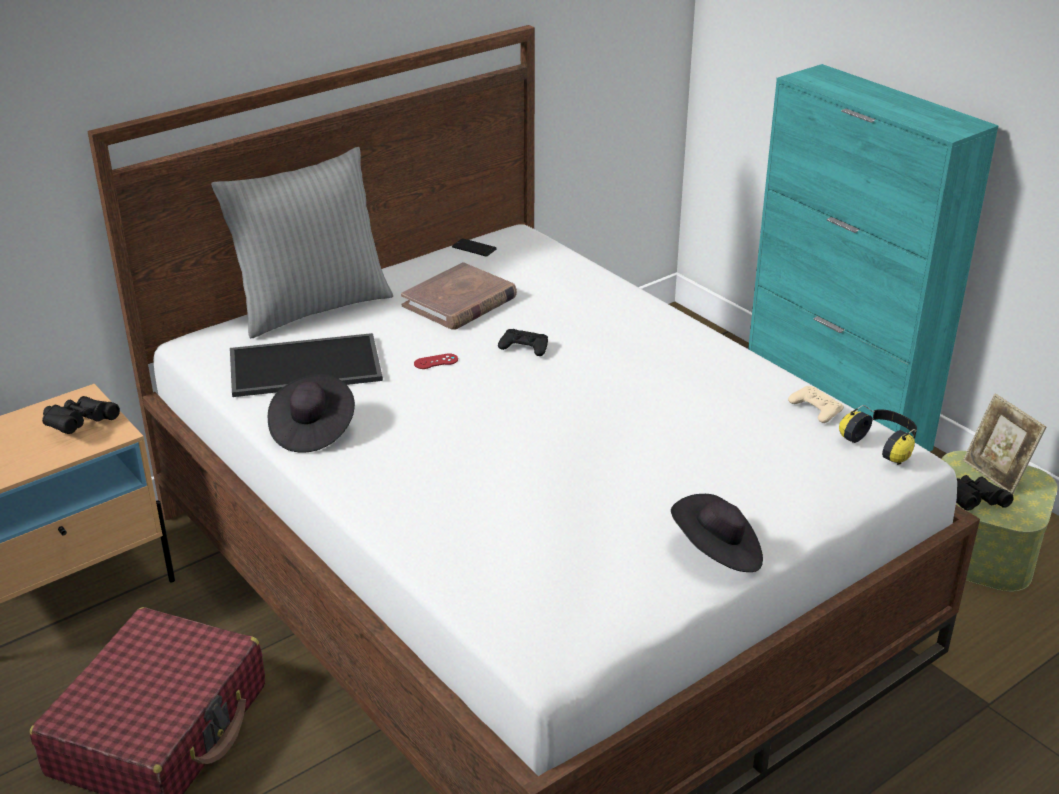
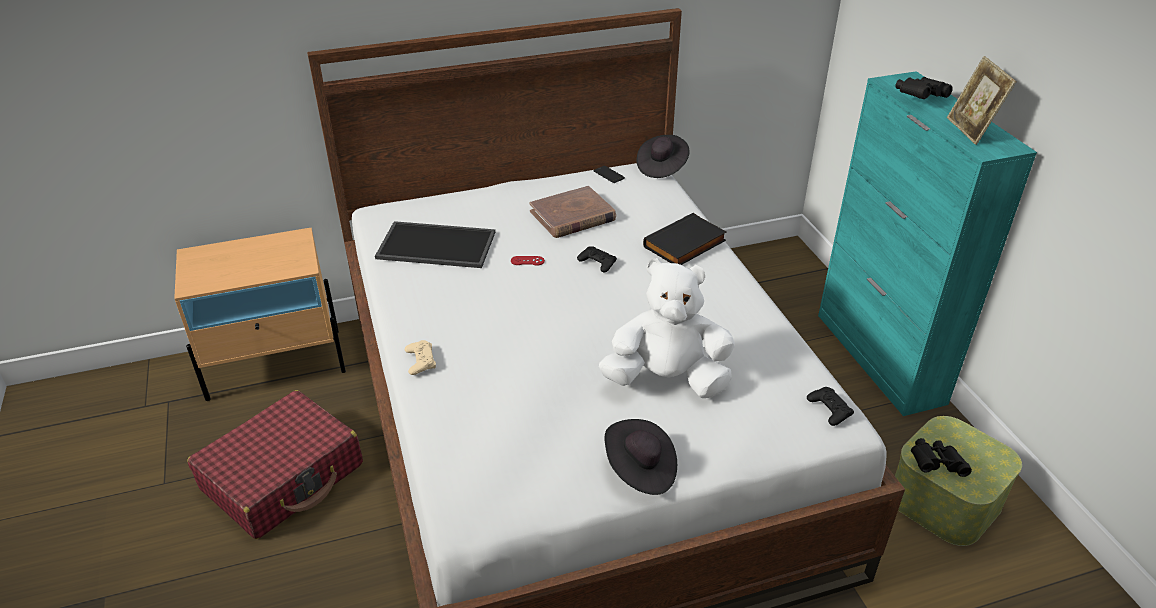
camera: 20 degrees right, 5 degrees up
(79, 425) = (284, 256): black binoculars -> black binoculars (919, 98)
(312, 306) = (468, 200): grey pillow -> none
(312, 430) = (412, 296): black hat -> black hat (661, 167)
(617, 308) = (685, 245): none -> black book
(687, 454) = (667, 379): none -> white plush toy
(816, 409) = (793, 364): beige game controller -> beige game controller (420, 361)
(882, 445) = (829, 409): headphones -> black game controller
(996, 474) = (971, 445): picture frame -> picture frame (971, 130)

